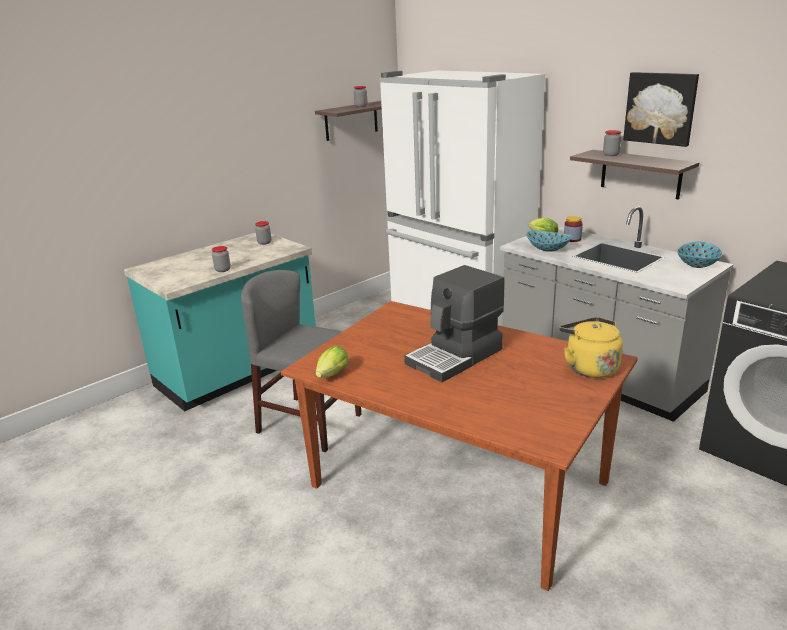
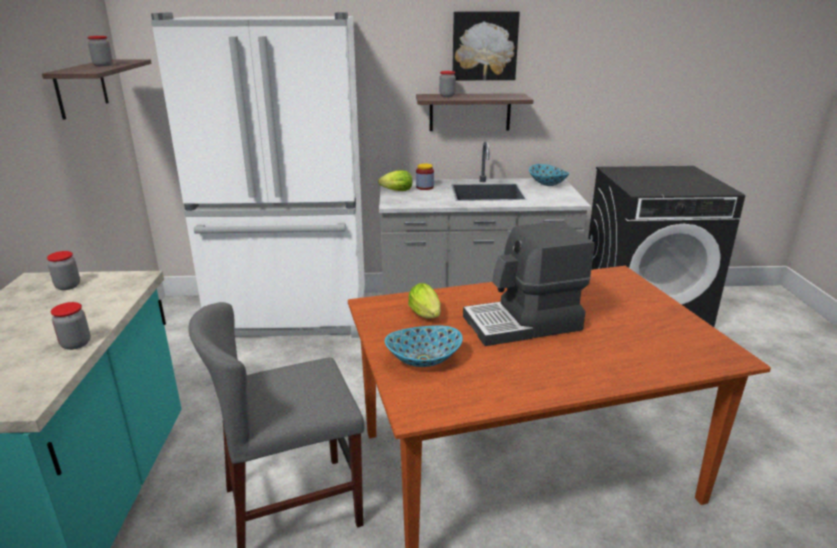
camera: 50 degrees left, 0 degrees up
(331, 376) = (463, 404): lettuce -> lettuce (426, 316)
(456, 357) = (523, 324): coffee machine -> coffee machine turned 75 degrees clockwise
(548, 249) = (425, 200): bowl -> bowl (424, 360)
(589, 367) = (620, 286): yellow kettle -> none

